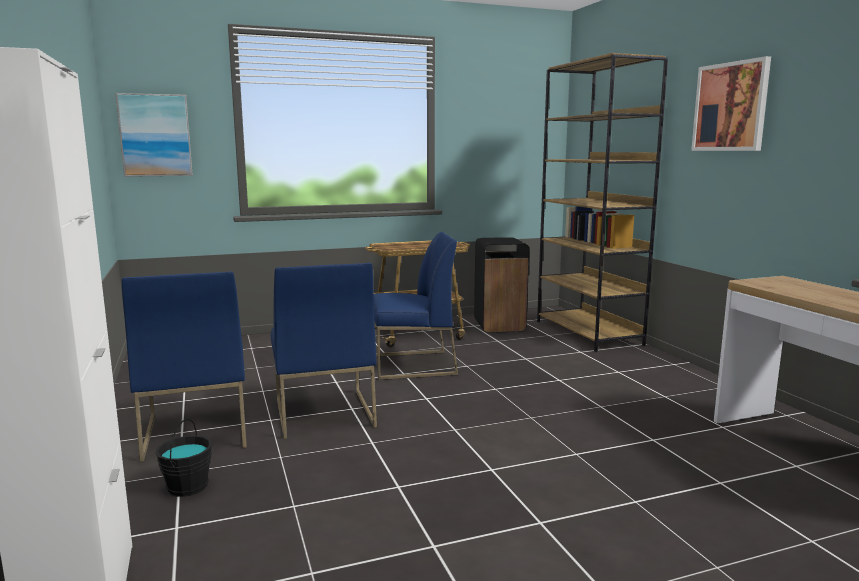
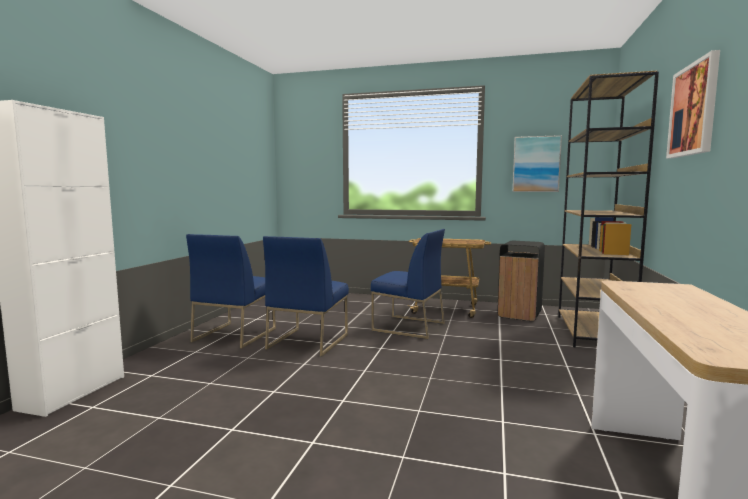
camera: 35 degrees right, 5 degrees down
(155, 135) = (300, 164): picture -> picture (536, 164)
(187, 486) = (187, 358): black bucket -> none

